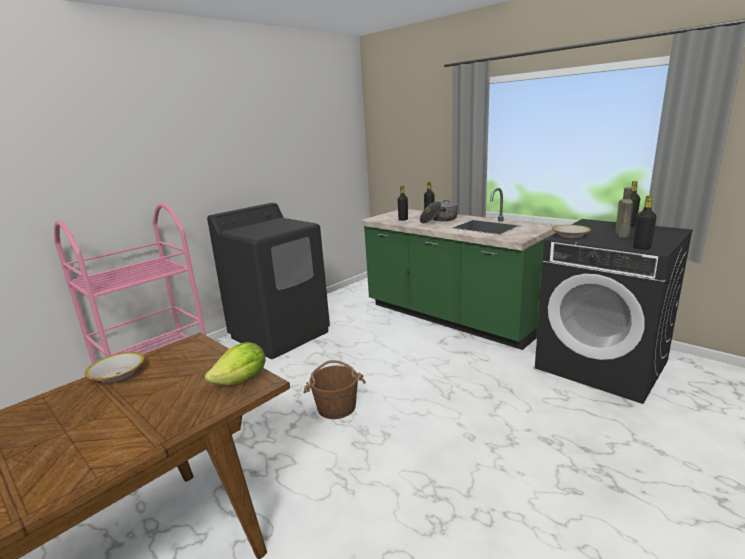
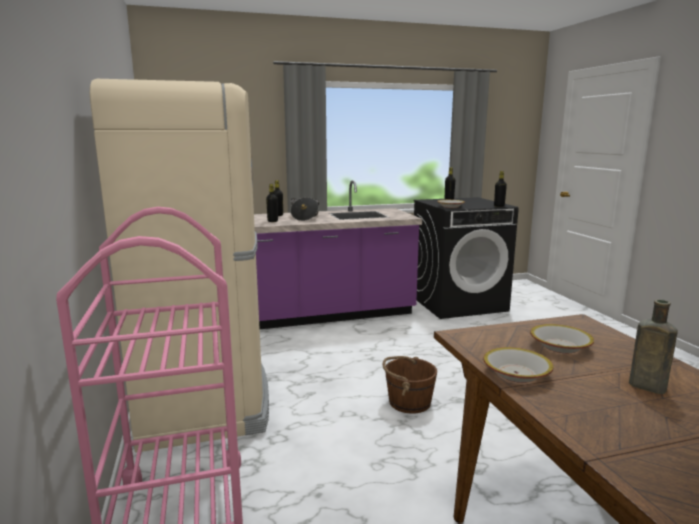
camera: 60 degrees left, 5 degrees down
(183, 382) = (559, 346): none -> bowl
(242, 381) = (571, 326): lettuce -> none
(280, 334) = (206, 395): black washing machine -> beige fridge
(451, 317) = (323, 315): green counter -> purple counter
(621, 235) = (466, 203): brown bottle -> brown bottle (644, 386)

